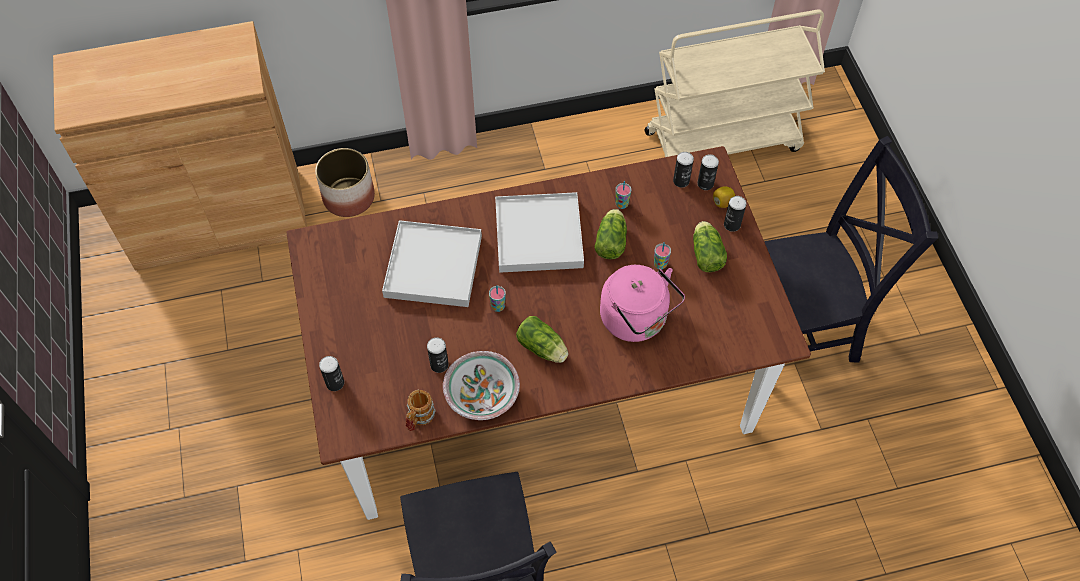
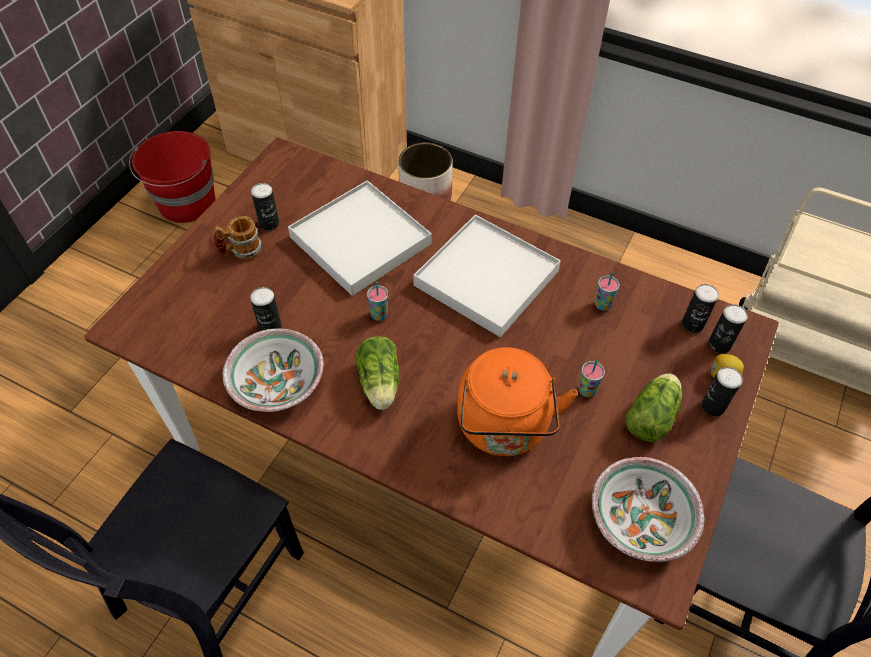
camera: 40 degrees right, 5 degrees down
(150, 339) = (187, 204): none -> red bucket
(335, 383) = (171, 278): can -> can (269, 224)
(419, 418) = (199, 361): mug -> mug (240, 251)
(611, 240) = (556, 331): lettuce -> none
(637, 320) = (504, 428): pink kettle -> orange kettle
(748, 316) = (640, 520): none -> bowl

